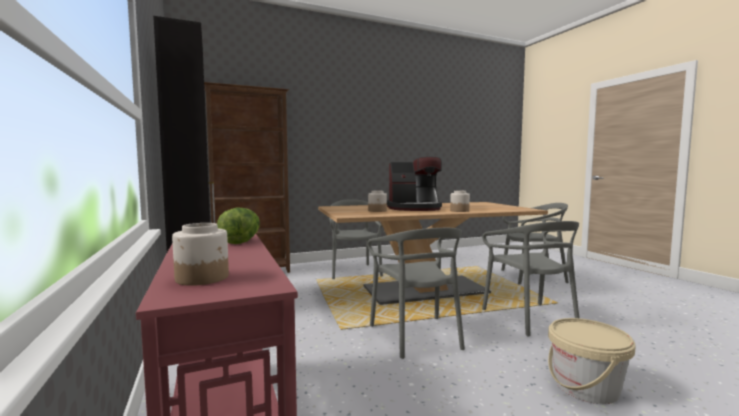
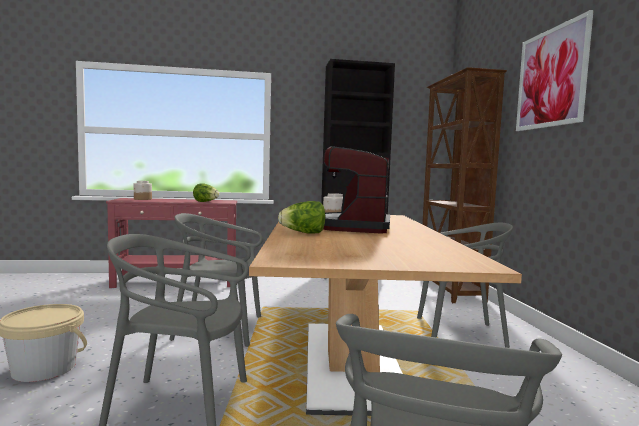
camera: 105 degrees right, 0 degrees up
(323, 113) = (551, 78): none -> picture
(459, 211) = (303, 233): jar -> lettuce

